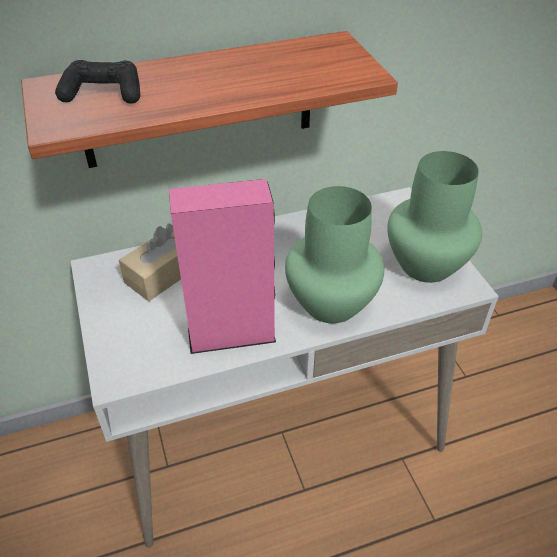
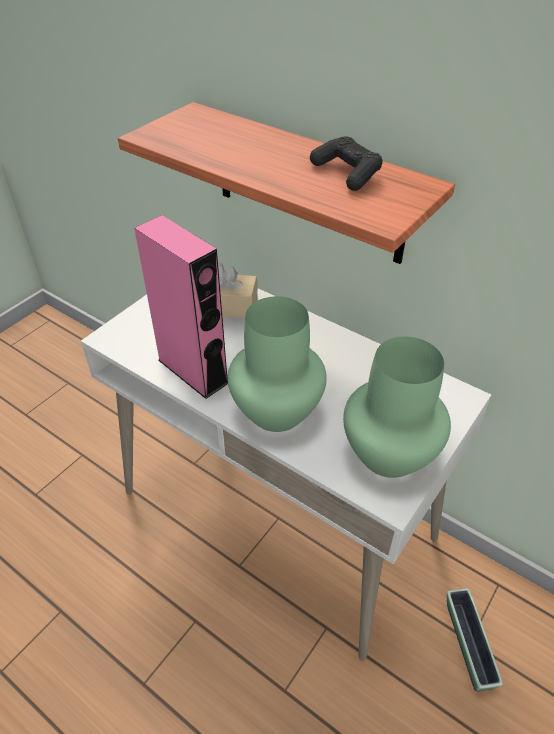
camera: 55 degrees right, 0 degrees up
(103, 94) = (206, 132): black game controller -> black game controller (347, 173)
(467, 379) = (468, 644): none -> planter

